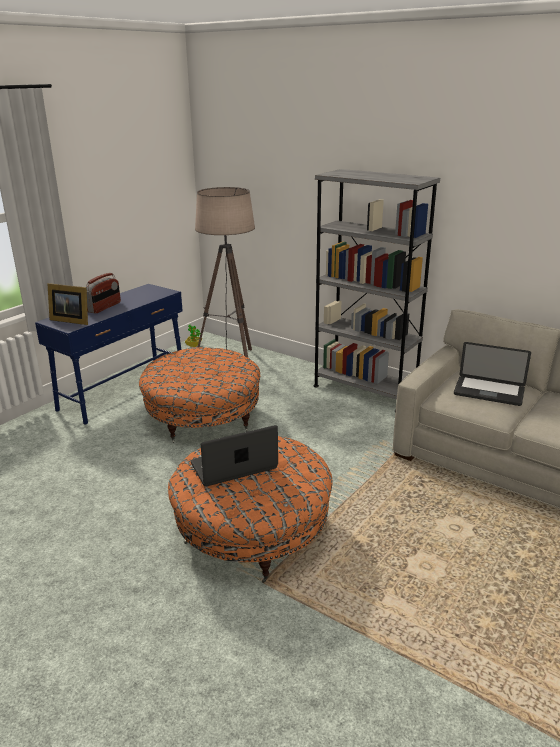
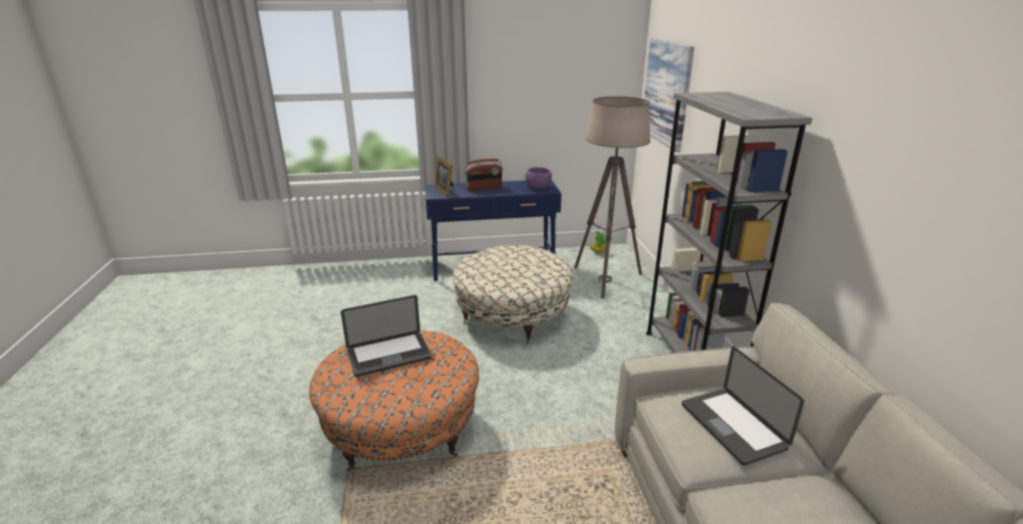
camera: 45 degrees right, 0 degrees up
(152, 292) = (538, 187): none -> purple bowl
(203, 418) = (512, 315): orange ottoman -> beige ottoman
(234, 466) = (389, 355): laptop -> laptop turned 135 degrees clockwise
(241, 179) = (666, 93): none -> picture

